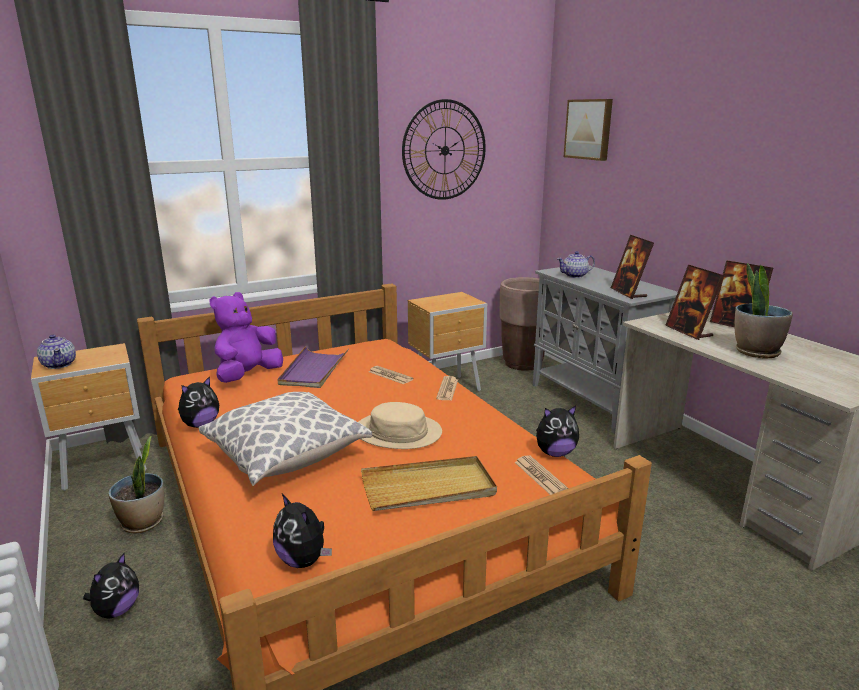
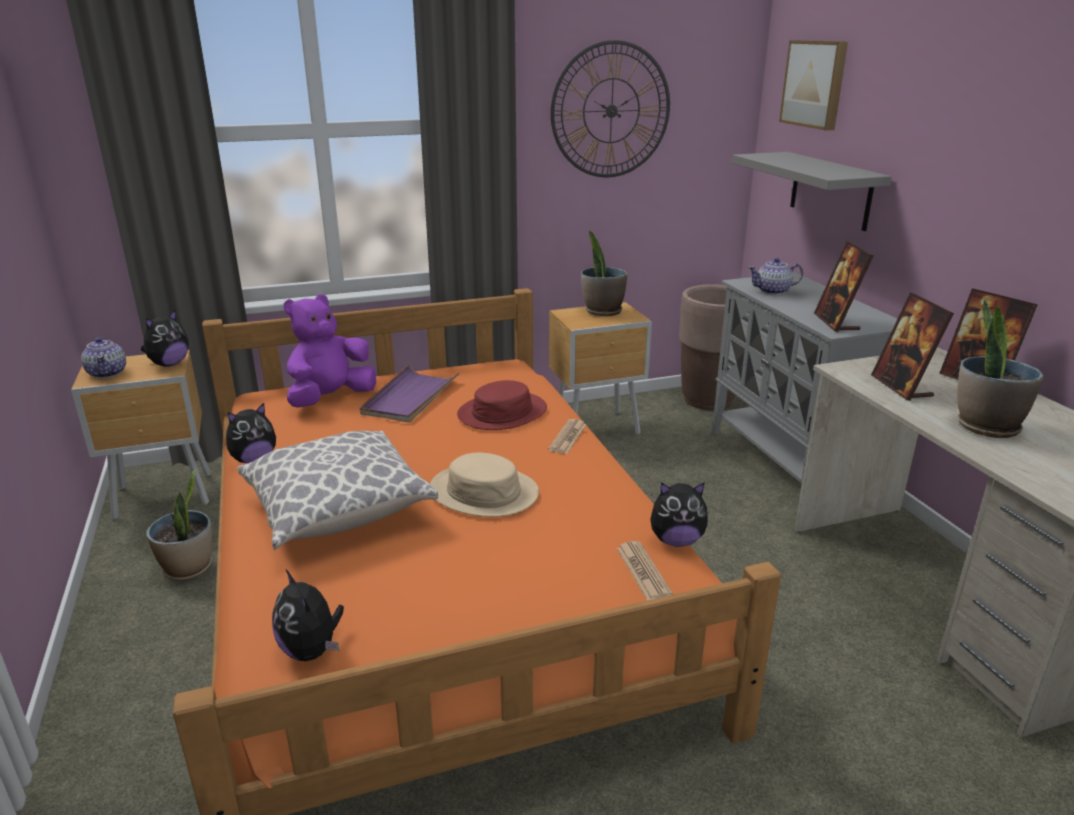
camera: 10 degrees right, 5 degrees up
(117, 610) = (133, 671): plush toy -> plush toy (169, 364)
(390, 376) = (502, 412): newspaper -> red hat
(428, 488) = (494, 572): beige tray -> none
(448, 298) = (602, 311): none -> potted plant
(607, 203) = (830, 190): none -> grey shelf

